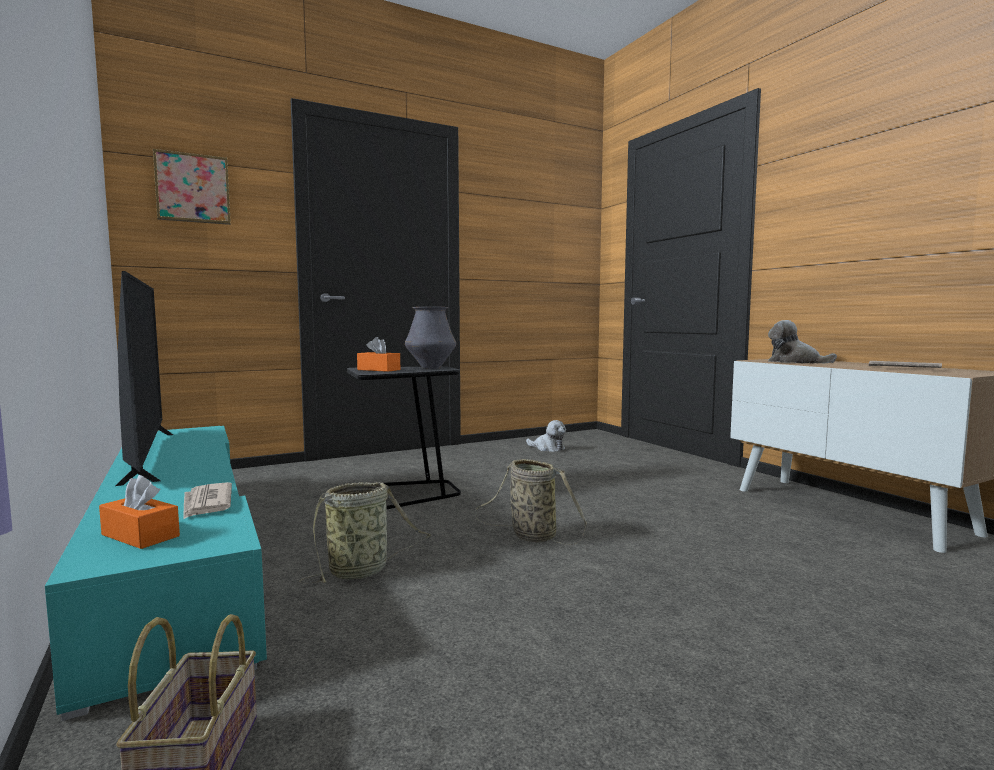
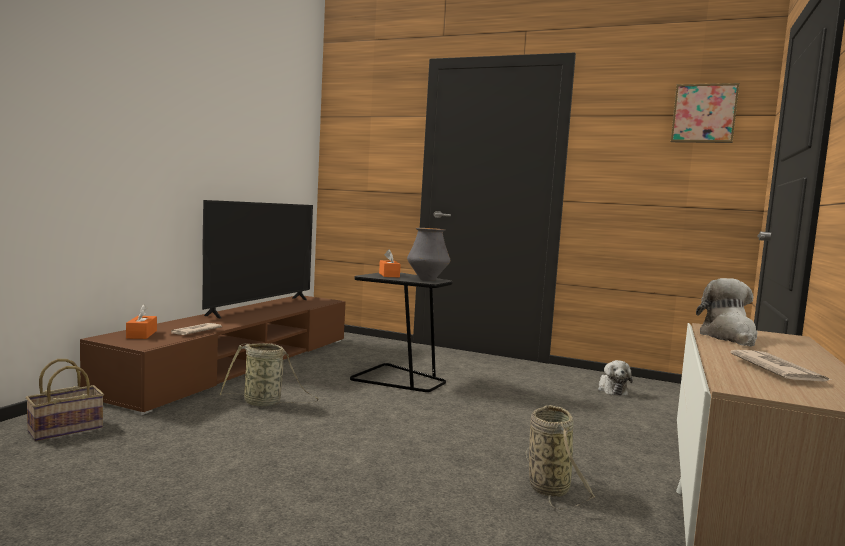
camera: 50 degrees right, 0 degrees up
(178, 551) = (240, 364): turquoise tv stand -> brown tv stand
(192, 189) = (362, 135): picture -> picture (703, 114)
(530, 535) = (385, 429): basket -> basket (547, 486)

